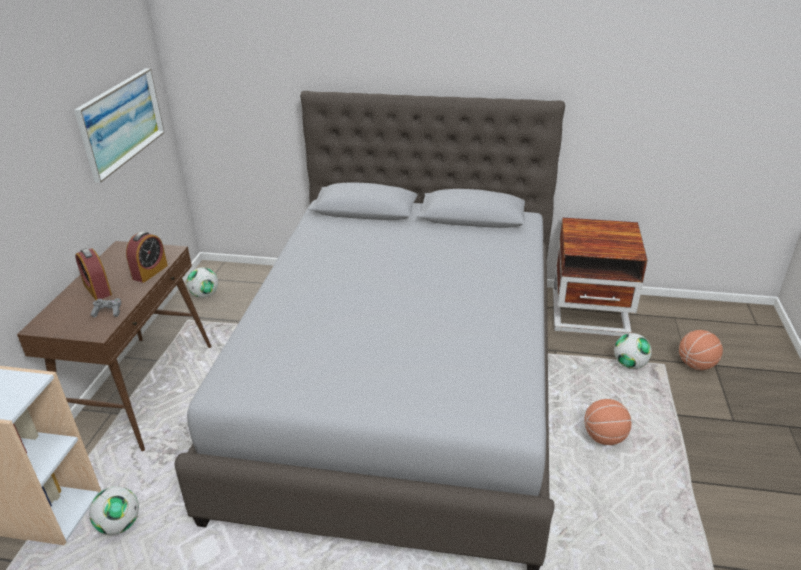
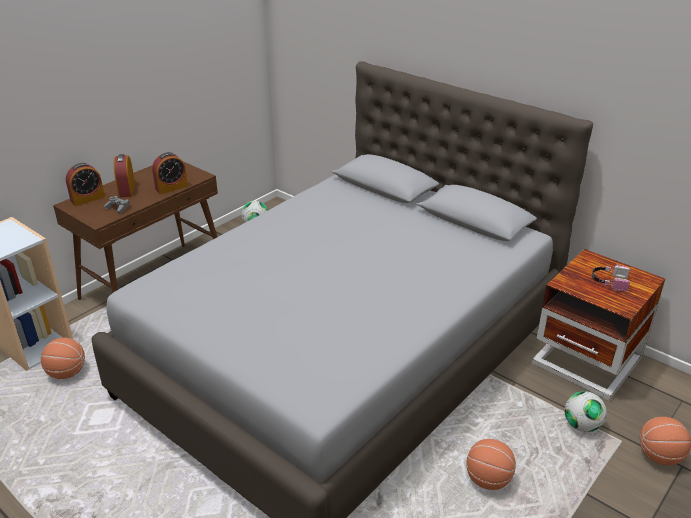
camera: 30 degrees right, 0 degrees up
(57, 314) = (87, 199): none -> alarm clock
(119, 525) = (67, 373): football -> basketball
(121, 122) = (204, 60): picture -> none
(604, 237) = (609, 281): none -> headphones

